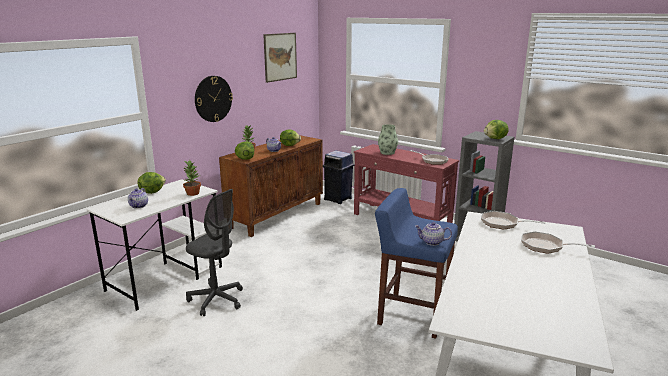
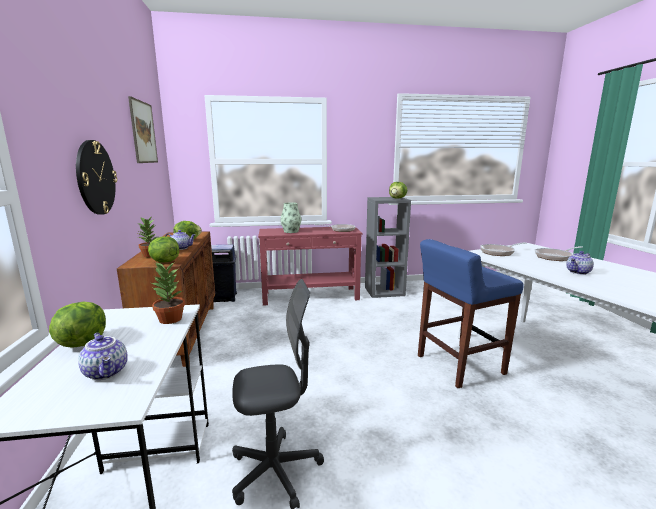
camera: 45 degrees left, 5 degrees down
(432, 242) = (503, 278): teapot -> teapot (578, 272)

